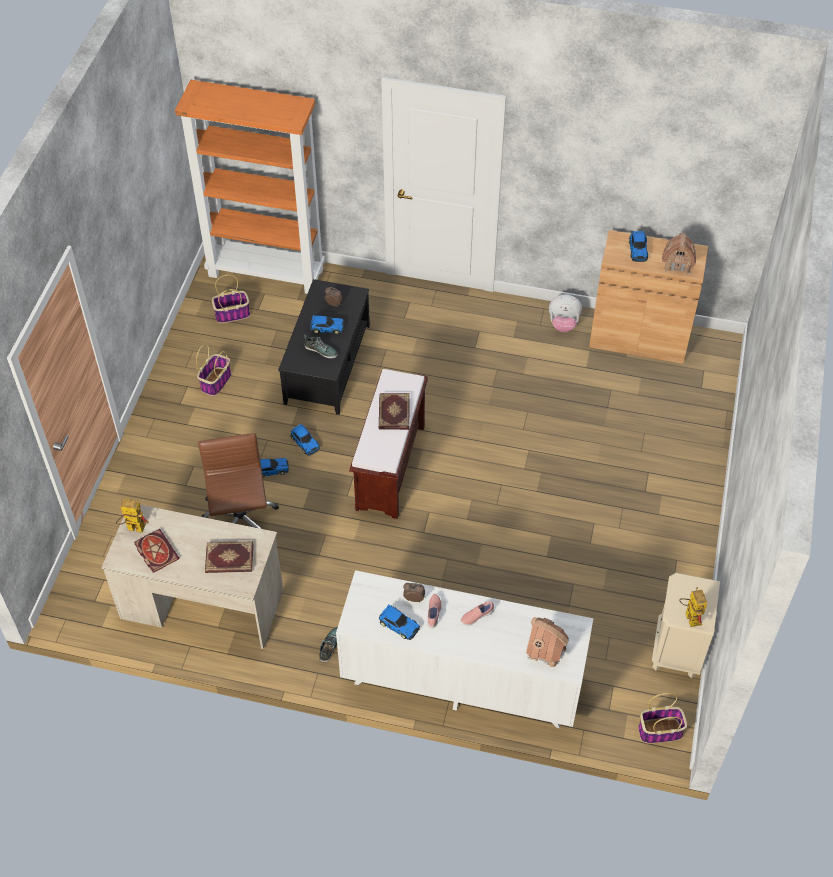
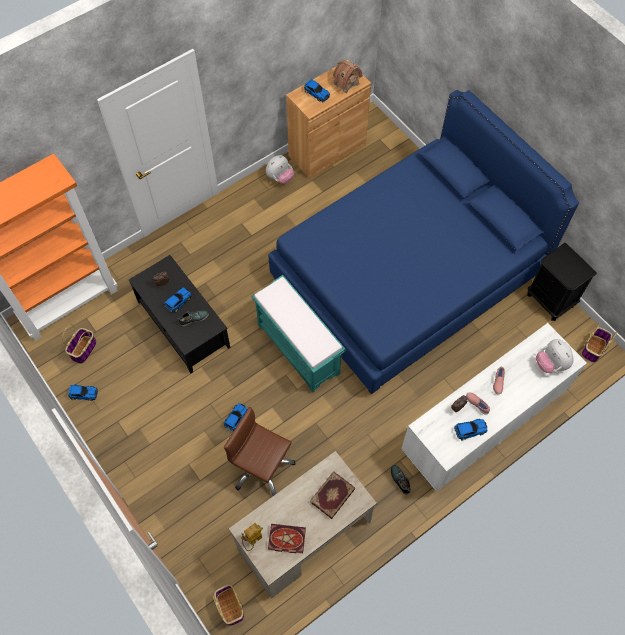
camera: 50 degrees left, 10 degrees up
(216, 381) = (131, 400): basket -> basket (230, 606)
(305, 442) = (233, 383): toy car -> toy car (83, 393)
(391, 468) = (299, 349): brown bench -> turquoise bench
(393, 412) = (296, 314): book -> none
(546, 650) = (551, 363): toy house -> plush toy
(567, 501) = (407, 275): none -> blue bed
(677, 650) = (550, 300): beige nightstand -> black nightstand
(689, 616) = (576, 274): toy robot -> none

